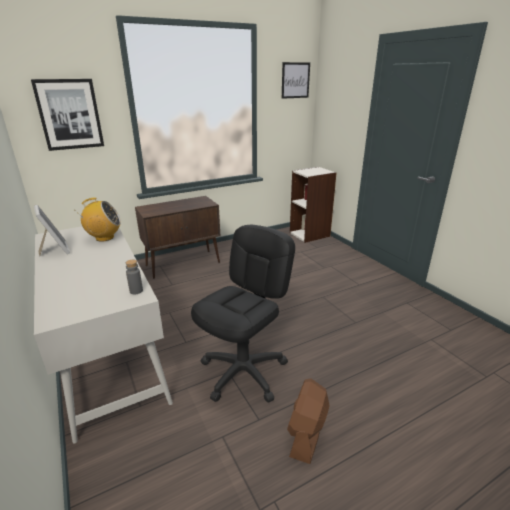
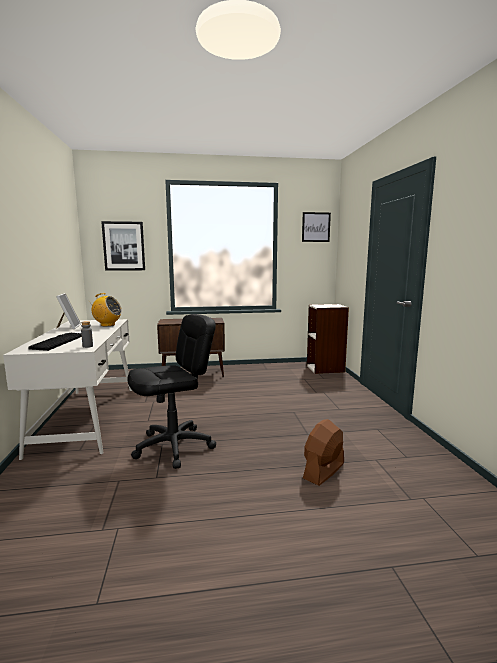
camera: 20 degrees right, 15 degrees down
(81, 288) = (57, 342): none -> keyboard
(306, 434) = (185, 495): brown fan -> brown fan (323, 471)

